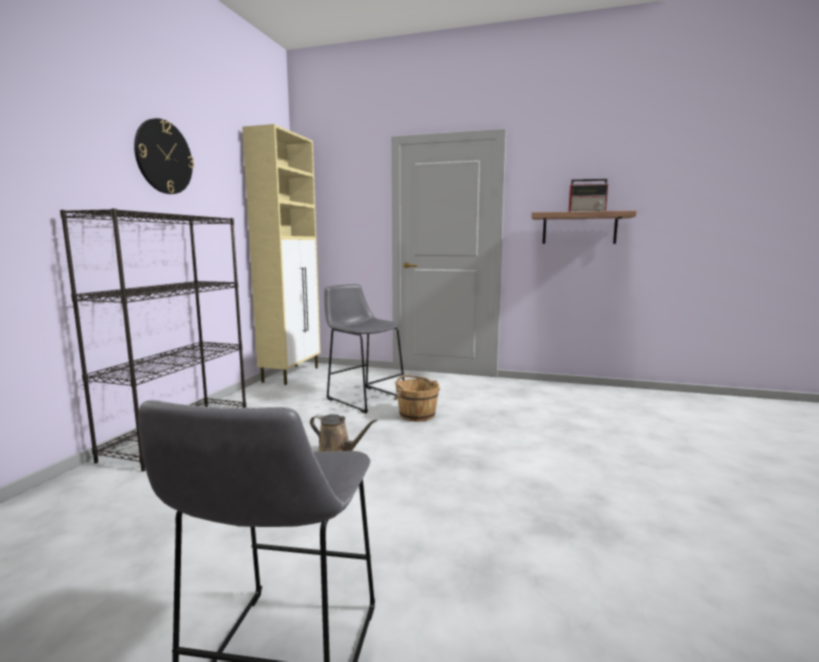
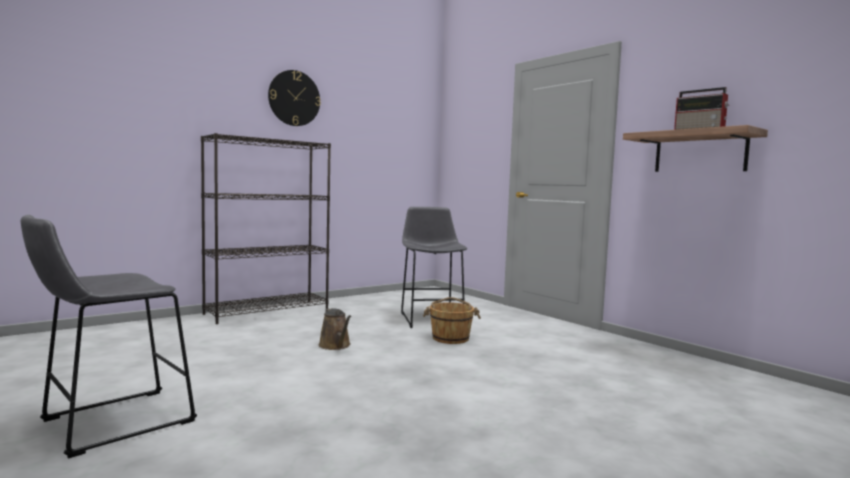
camera: 35 degrees right, 5 degrees down
(291, 374) = (408, 293): beige cabinet -> none

